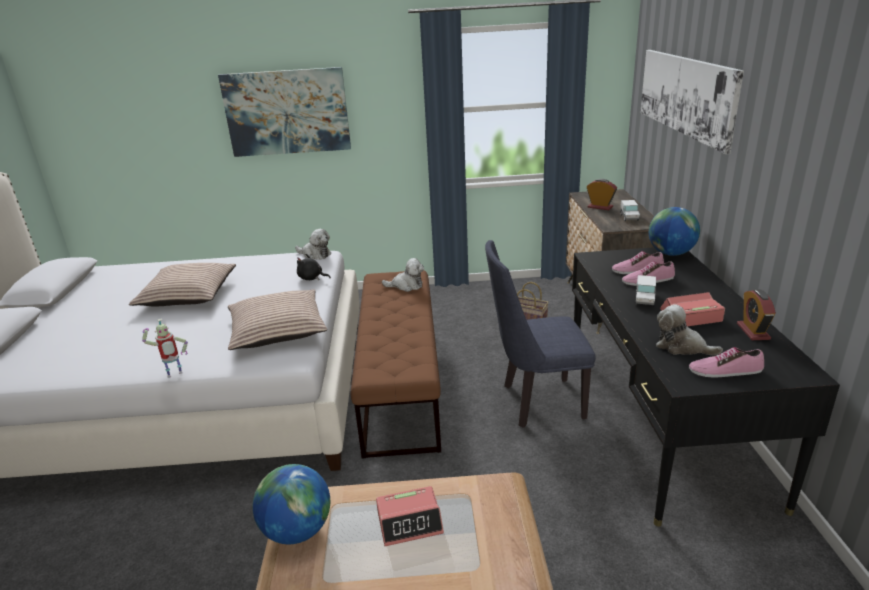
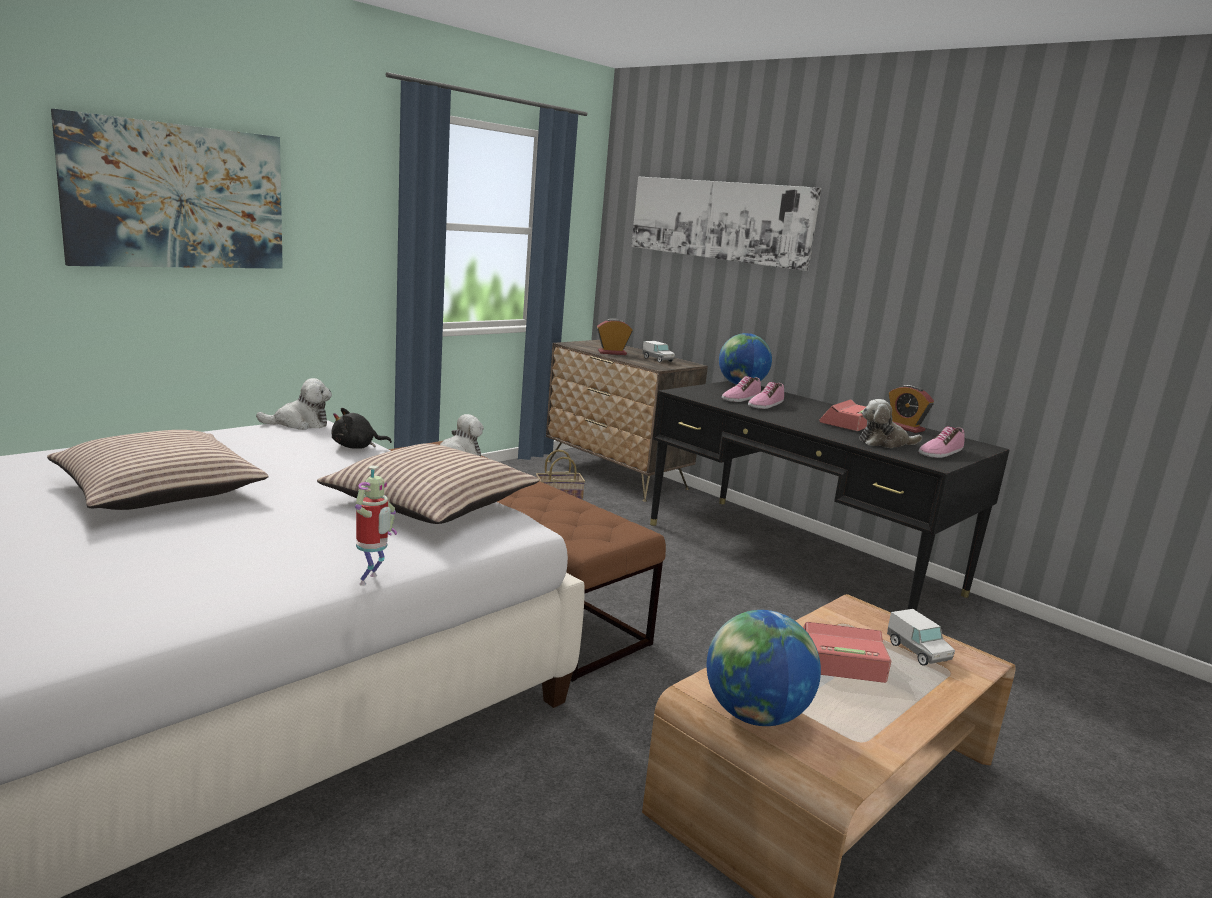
camera: 45 degrees left, 10 degrees down
(410, 522) = (840, 662): alarm clock -> alarm clock turned 120 degrees counterclockwise
(535, 402) = (677, 572): blue chair -> none
(644, 299) = (792, 417): toy truck -> toy truck (917, 652)

